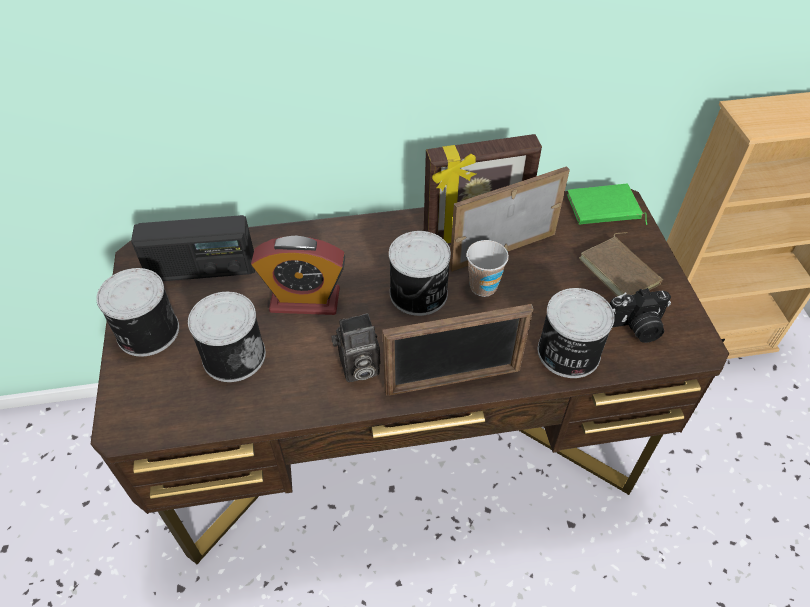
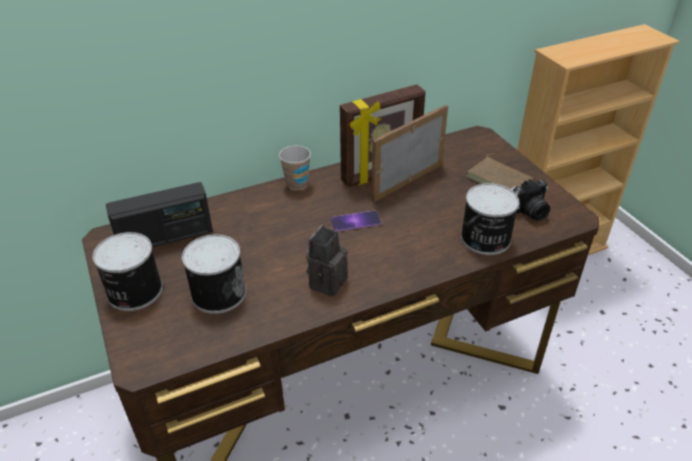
camera: 15 degrees left, 10 degrees down
(305, 300) = (263, 243): alarm clock -> none
(358, 368) = (327, 281): camera -> camera turned 150 degrees clockwise
(419, 294) = (355, 221): can -> phone
(453, 381) = (406, 274): picture frame -> none
(483, 286) = (402, 207): cup -> cup (297, 184)
(603, 209) = (470, 143): green book -> none

